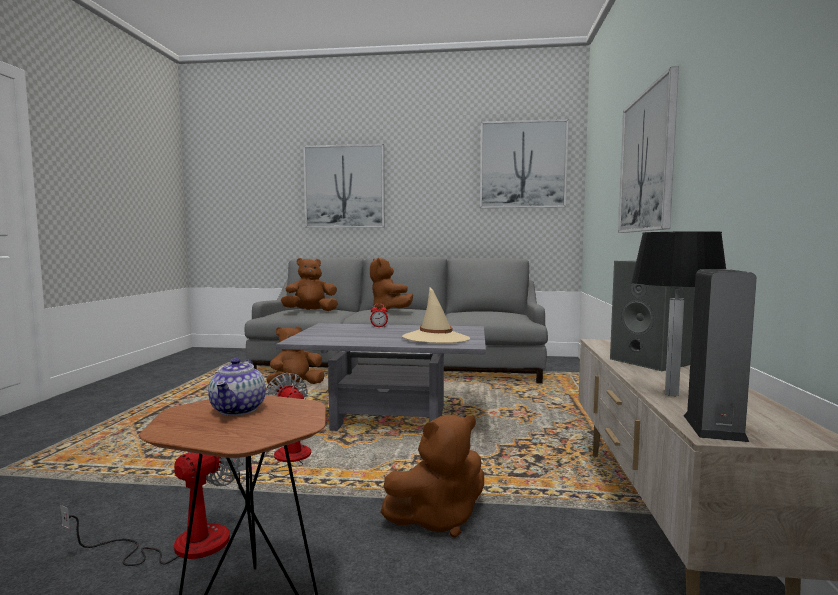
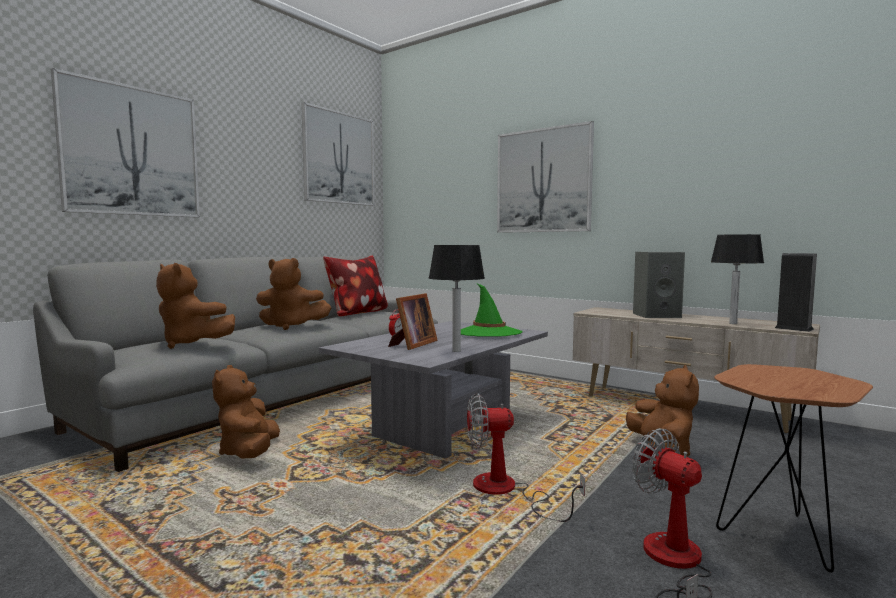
camera: 60 degrees left, 0 degrees up
(239, 409) = (770, 379): teapot -> none
(310, 311) = (191, 344): brown plush toy -> brown plush toy turned 75 degrees counterclockwise
(341, 341) = (456, 351): none -> table lamp
(350, 332) = (412, 345): none -> picture frame
(436, 338) = (488, 333): beige hat -> green hat
(481, 311) = (357, 313): none -> pillow

